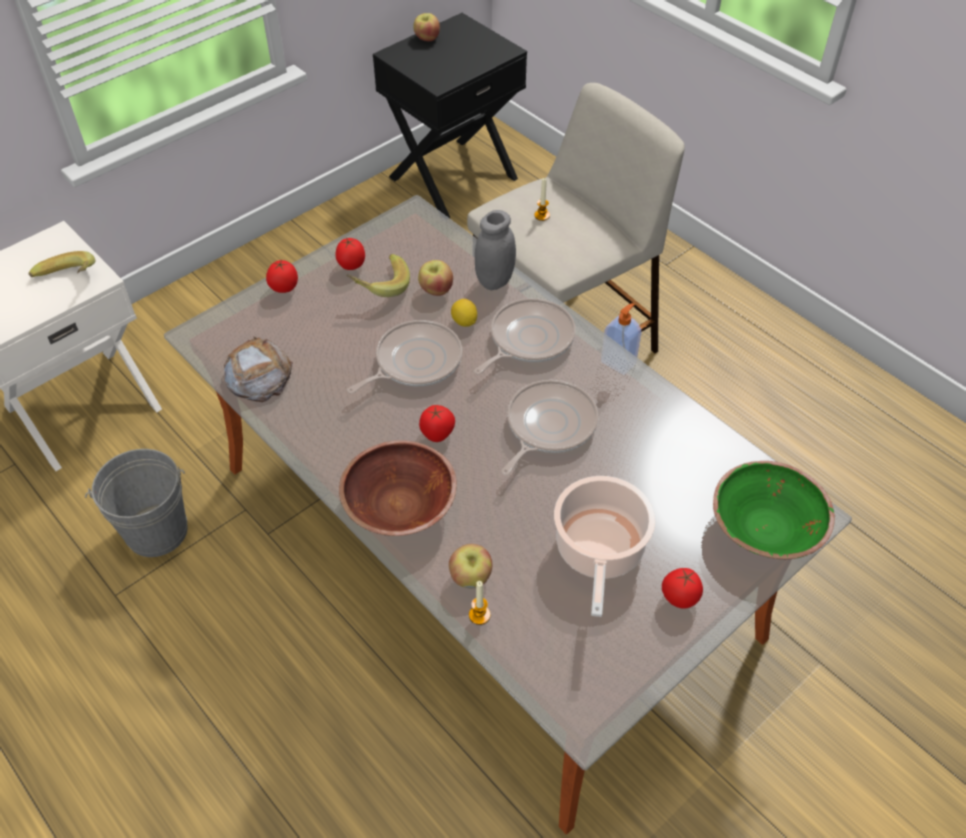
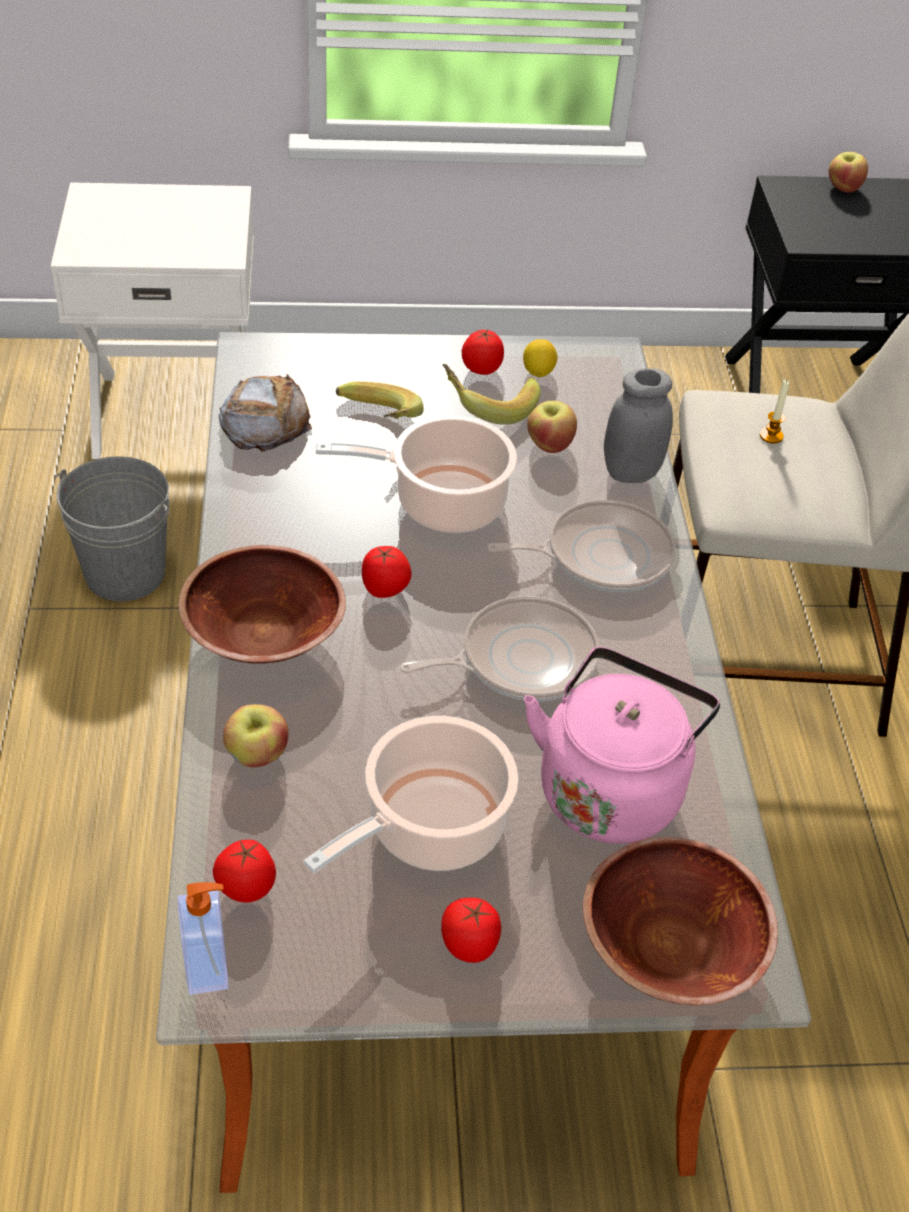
camera: 35 degrees right, 5 degrees down
(68, 281) = (193, 242): banana -> banana (375, 424)
(284, 288) = (384, 354): tomato -> tomato (246, 888)
(414, 362) = (442, 503): frying pan -> cooking pot
(464, 322) = (545, 495): lemon -> lemon (538, 372)
(479, 615) = (223, 799): candle -> none
(619, 362) = (687, 645): soap dispenser -> soap dispenser (209, 968)
(660, 465) = (611, 788): none -> pink kettle
(766, 528) = (670, 949): green bowl -> brown bowl

